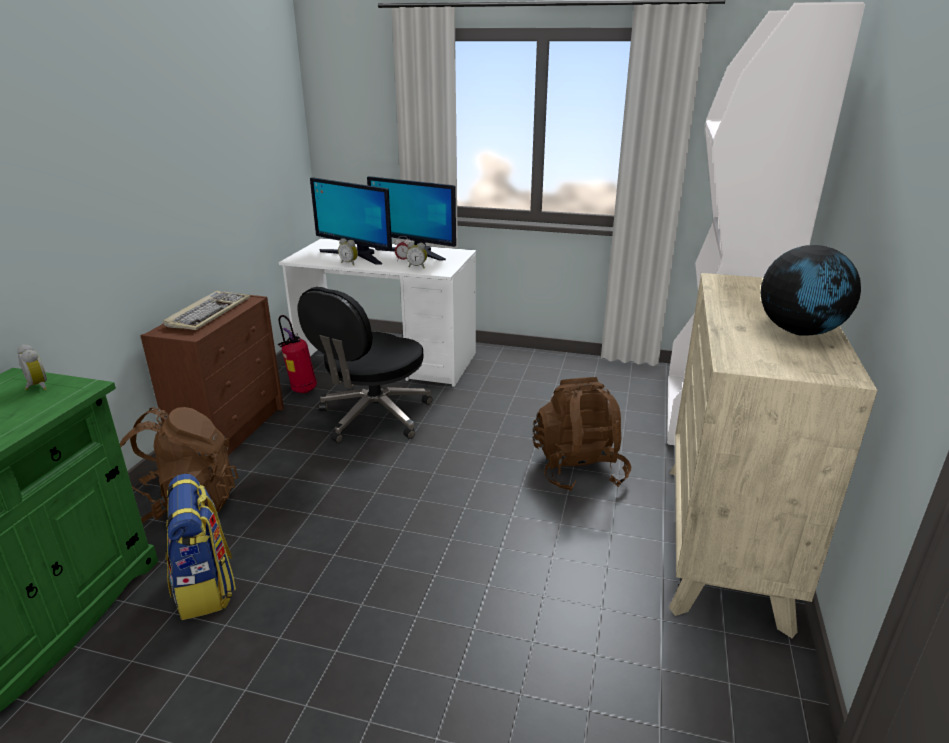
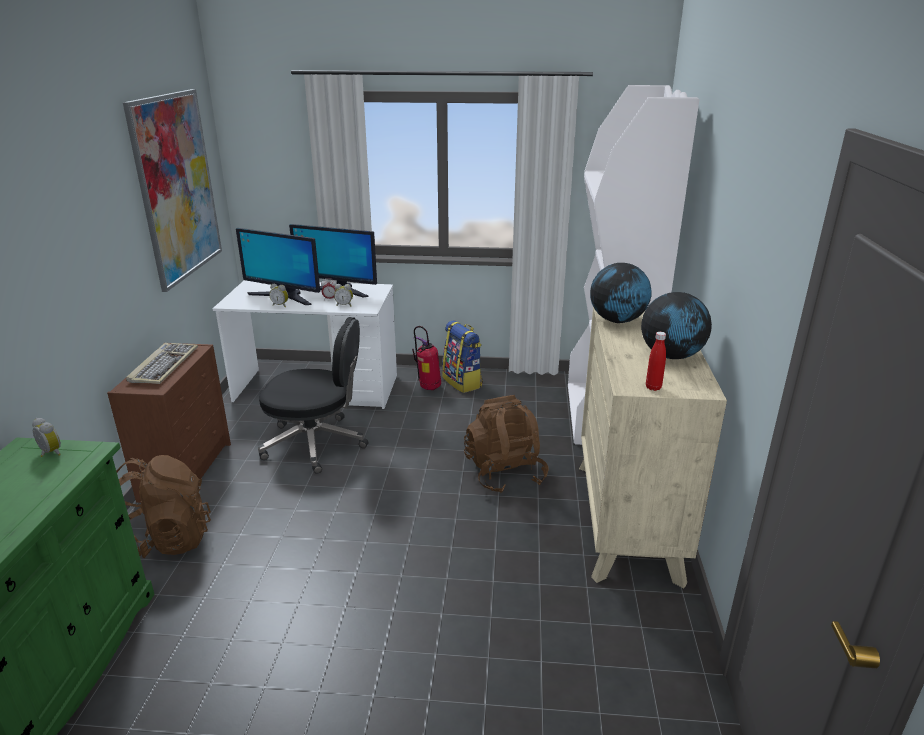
camera: 10 degrees left, 0 degrees up
(206, 588) = (205, 611): backpack -> backpack (463, 382)
(246, 126) = (177, 187): none -> picture
(301, 390) = (243, 425): fire extinguisher -> fire extinguisher (428, 388)
(373, 416) = (316, 443): black office chair -> black office chair turned 105 degrees counterclockwise
(730, 289) = (617, 321): none -> globe
(770, 366) = (653, 387): none -> red bottle

